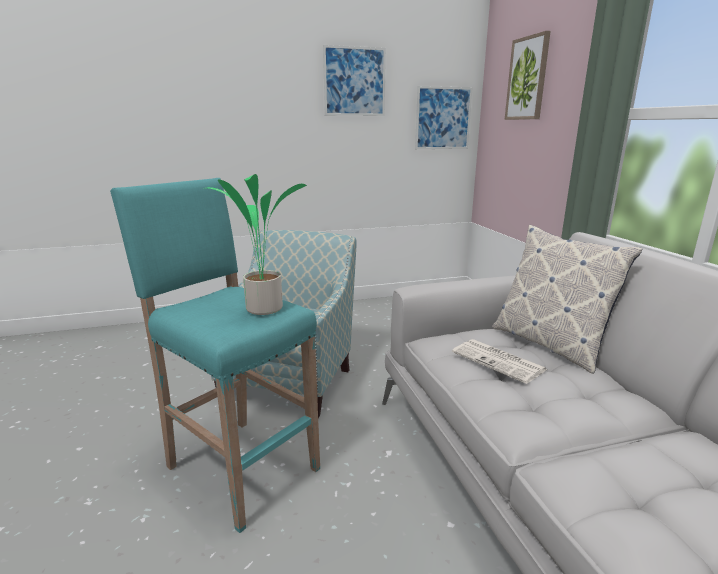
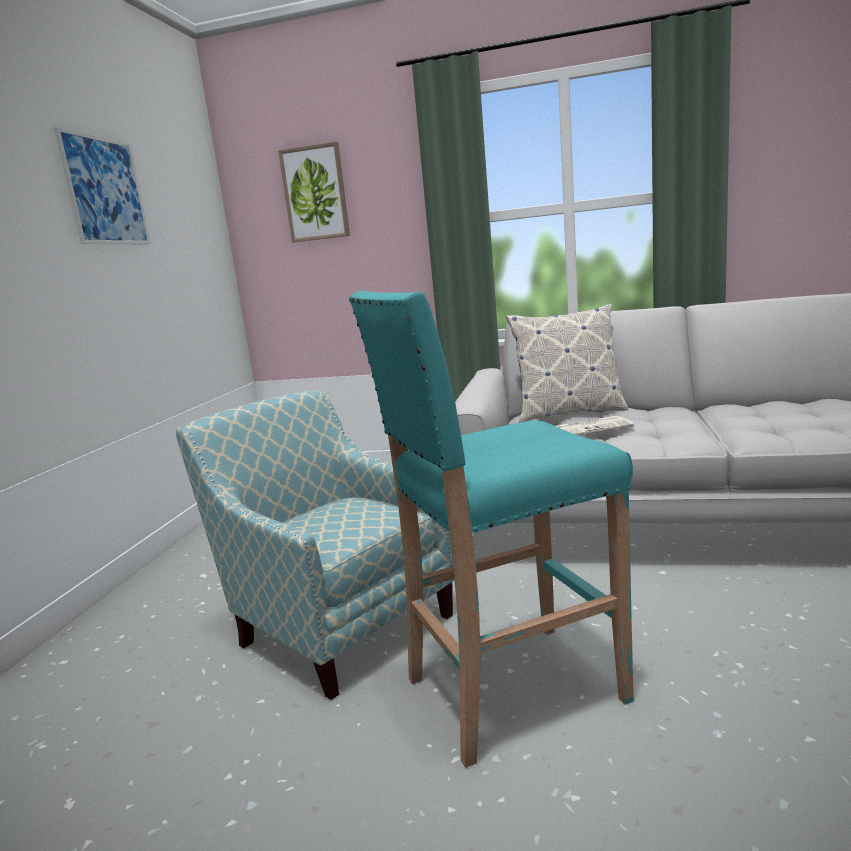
camera: 60 degrees left, 5 degrees down
(262, 309) = (529, 431): potted plant -> none
(443, 118) = (203, 247): picture -> none

